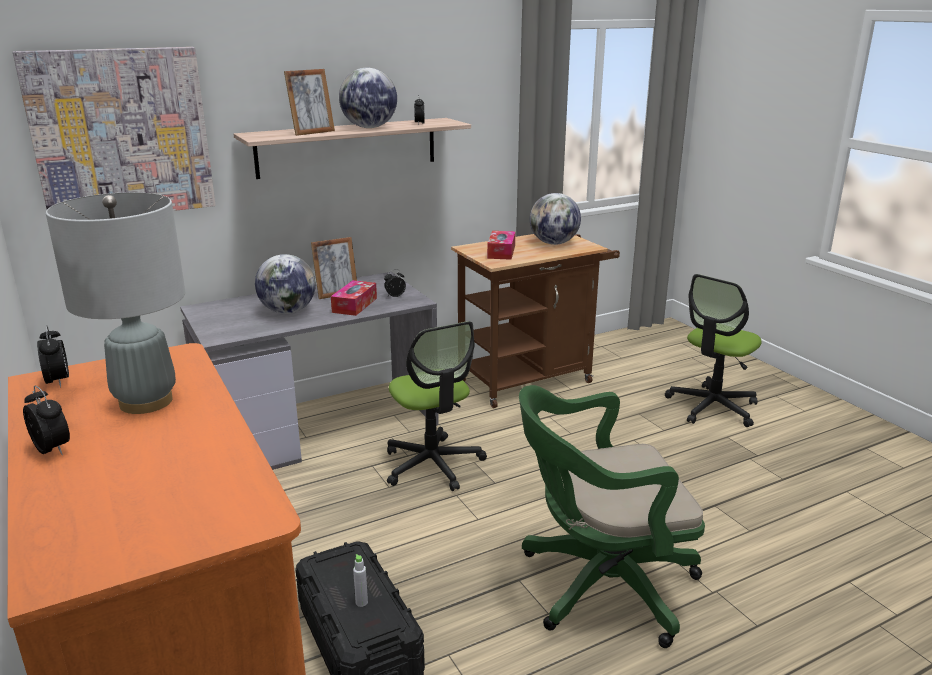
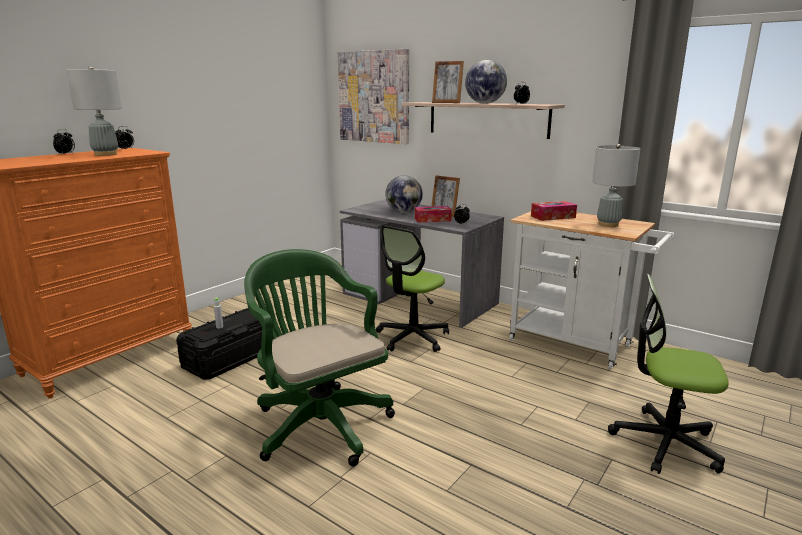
camera: 65 degrees right, 5 degrees down
(532, 379) = (577, 345): brown cart -> white cart
(554, 243) = (608, 224): globe -> grey table lamp

